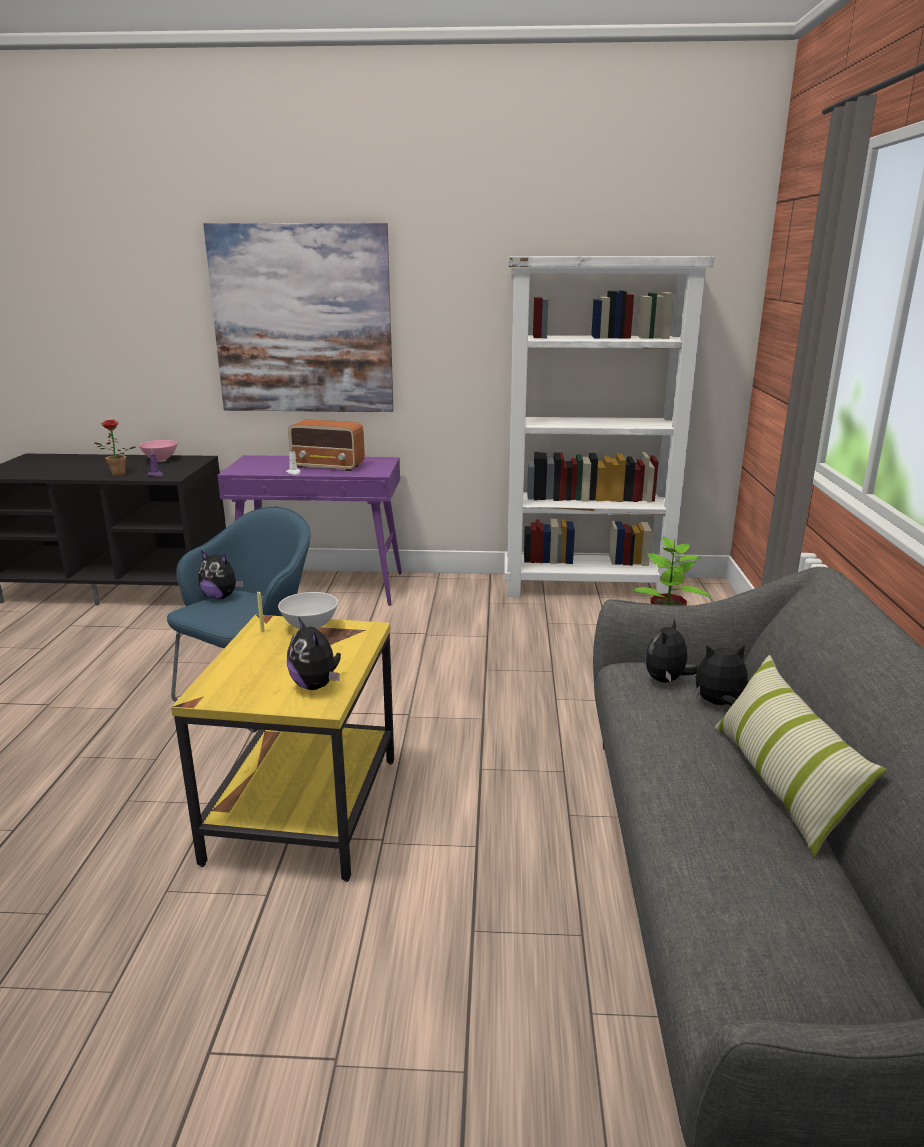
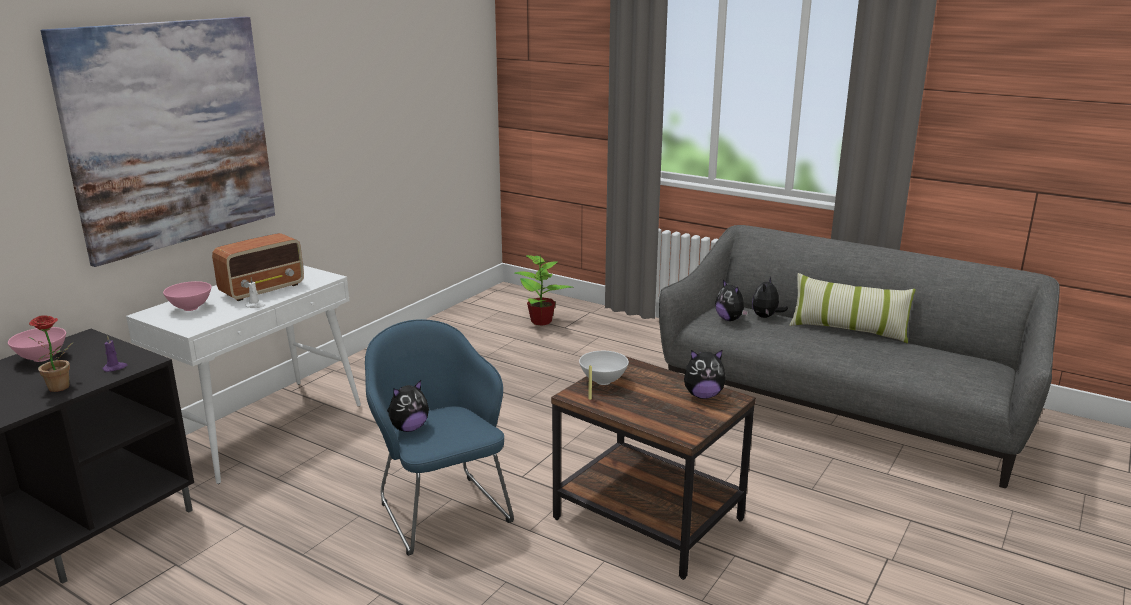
camera: 60 degrees left, 0 degrees up
(270, 462) = (190, 308): none -> pink bowl
(307, 810) = (649, 519): yellow side table -> brown side table
(321, 587) = (263, 428): purple console table -> white console table
(587, 587) = (449, 324): white bookcase -> none

